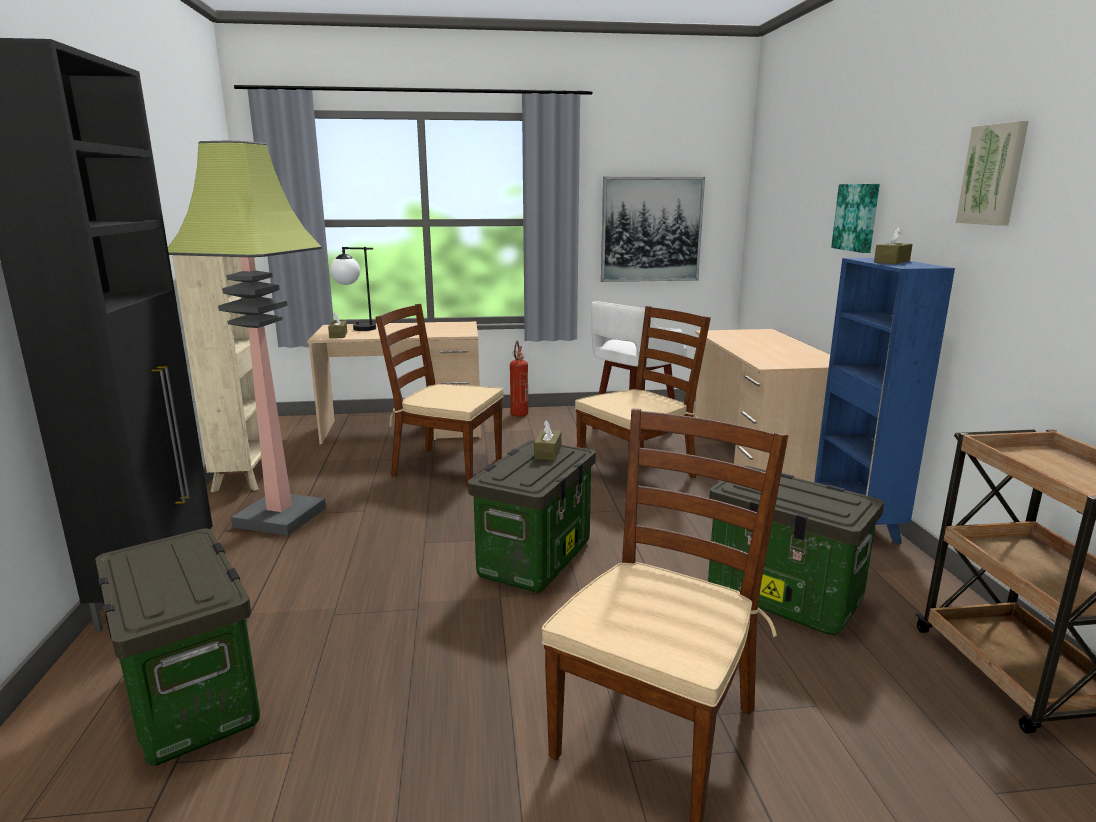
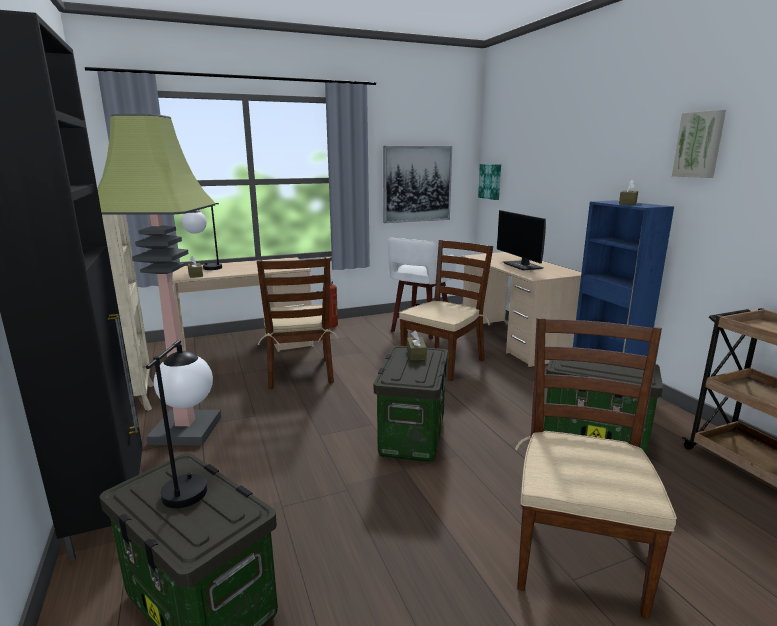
camera: 15 degrees left, 0 degrees up
(186, 557) = (191, 482): none -> table lamp
(446, 466) = (300, 372): brown chair -> brown chair turned 105 degrees counterclockwise
(768, 349) = (523, 266): none -> monitor
(857, 217) = (582, 173): picture -> picture (490, 181)

